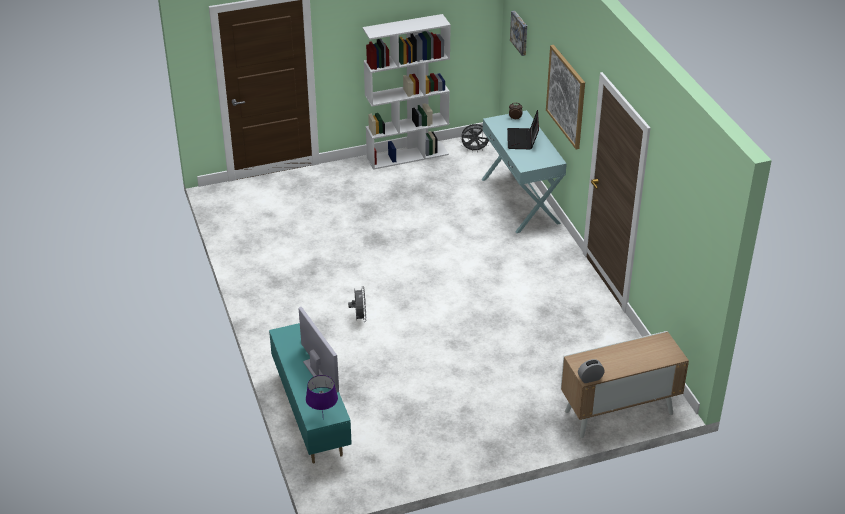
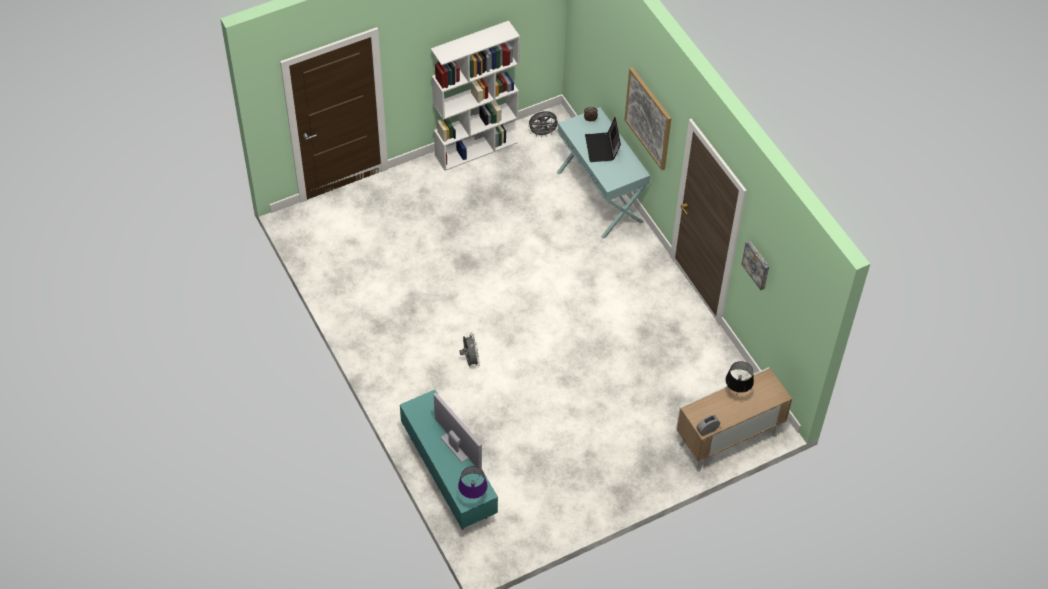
camera: 10 degrees left, 15 degrees up
(520, 32) = (590, 35): picture -> picture (757, 264)
(627, 350) = (736, 394): none -> black table lamp

